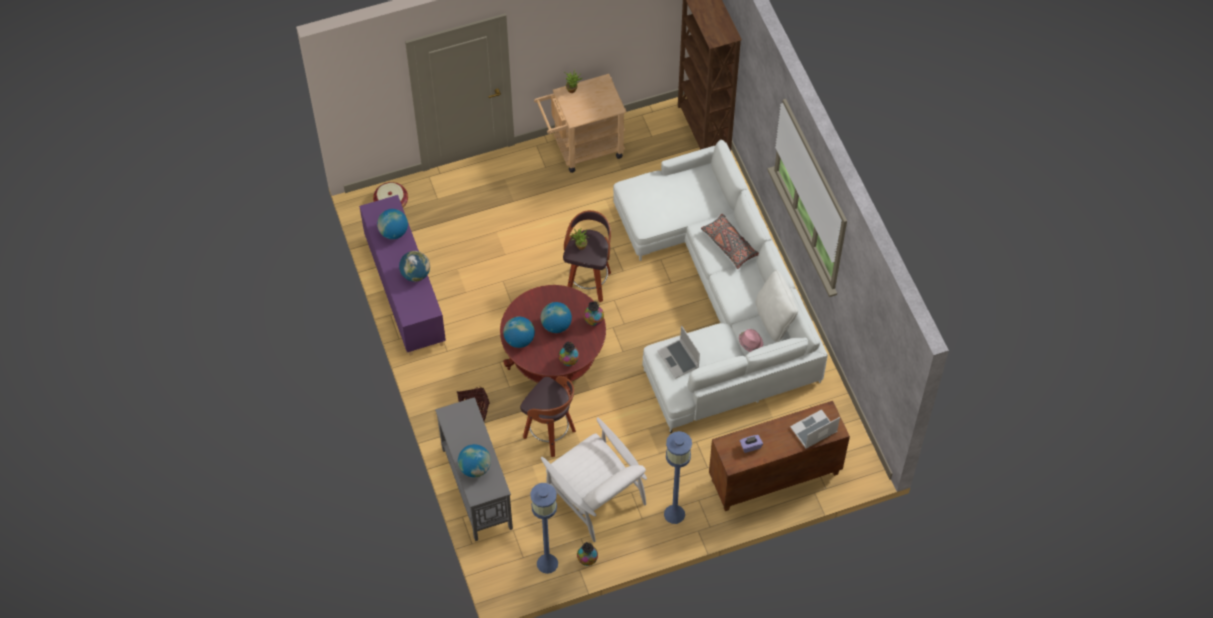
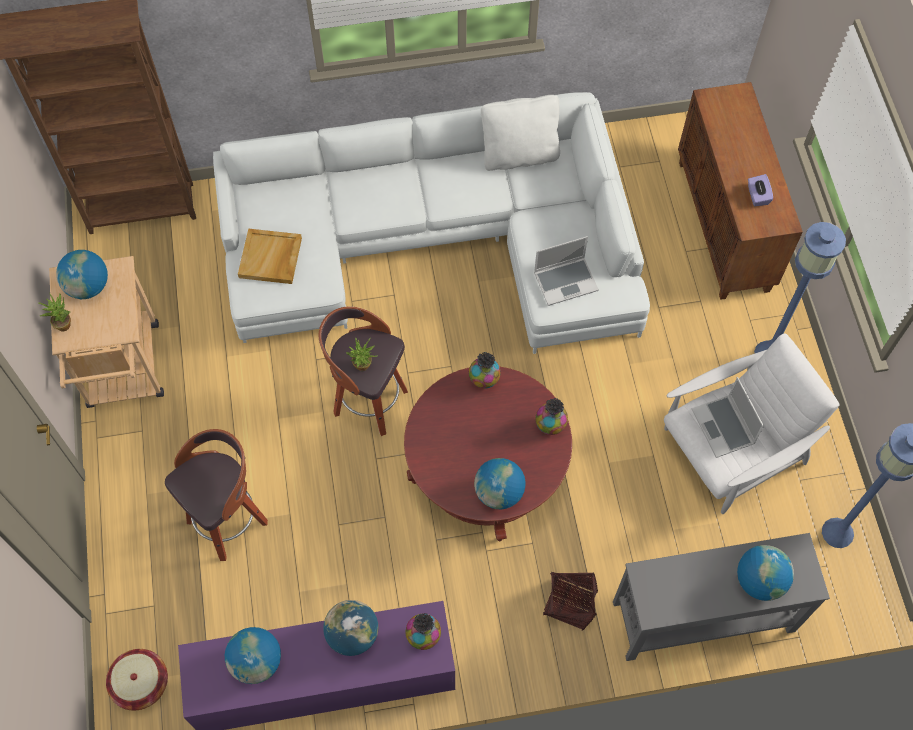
camera: 80 degrees left, 5 degrees up
(550, 434) = (624, 495): stool -> stool (229, 520)
(556, 325) = (482, 434): globe -> globe (88, 287)
(587, 560) = (835, 477): vase -> vase (424, 637)
(659, 193) = (271, 258): none -> beige tray
(729, 245) = (384, 185): grey pillow -> none
(751, 342) = (552, 189): pink hat -> none
(813, 430) = (739, 119): laptop -> laptop (724, 427)

